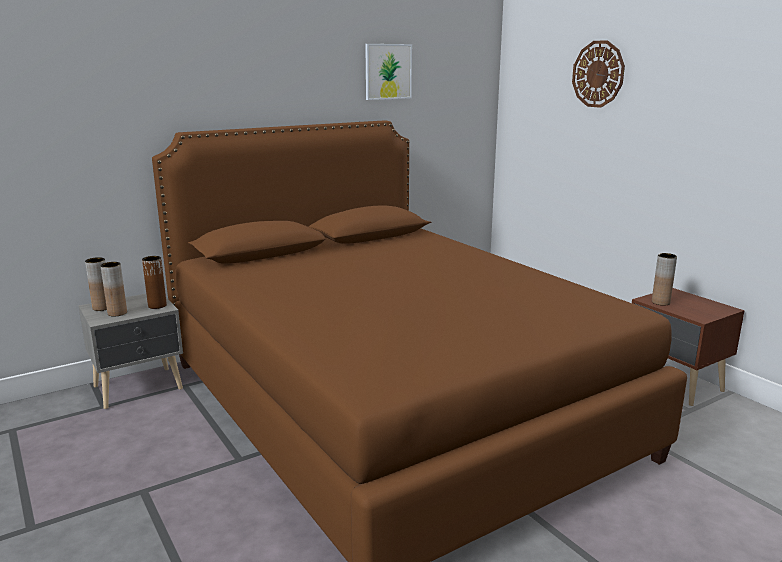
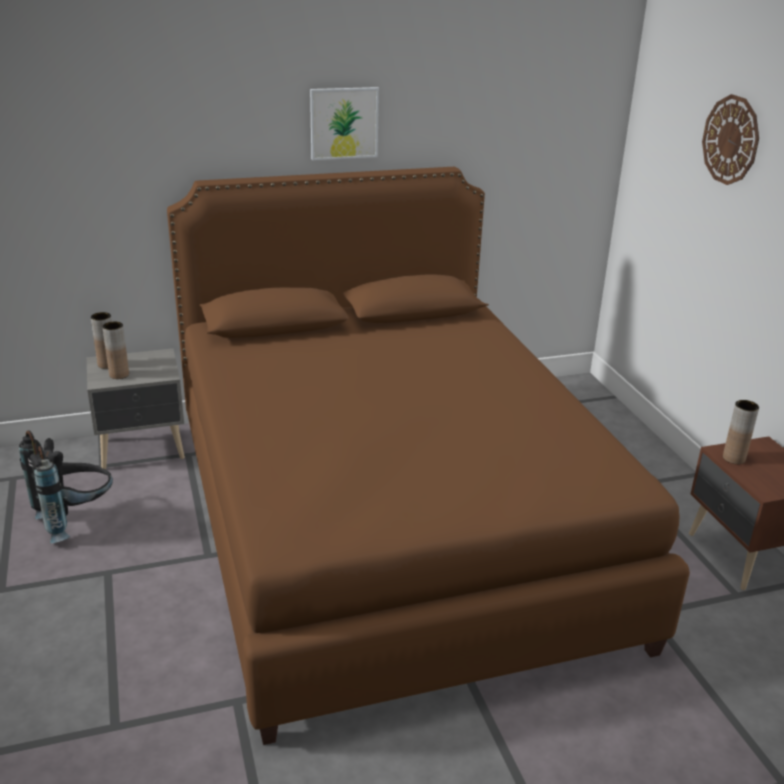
camera: 15 degrees right, 10 degrees up
(92, 453) = (75, 520): none -> black backpack
(157, 306) = (161, 370): brown vase -> none
(388, 71) = (466, 105): picture -> picture (344, 123)

